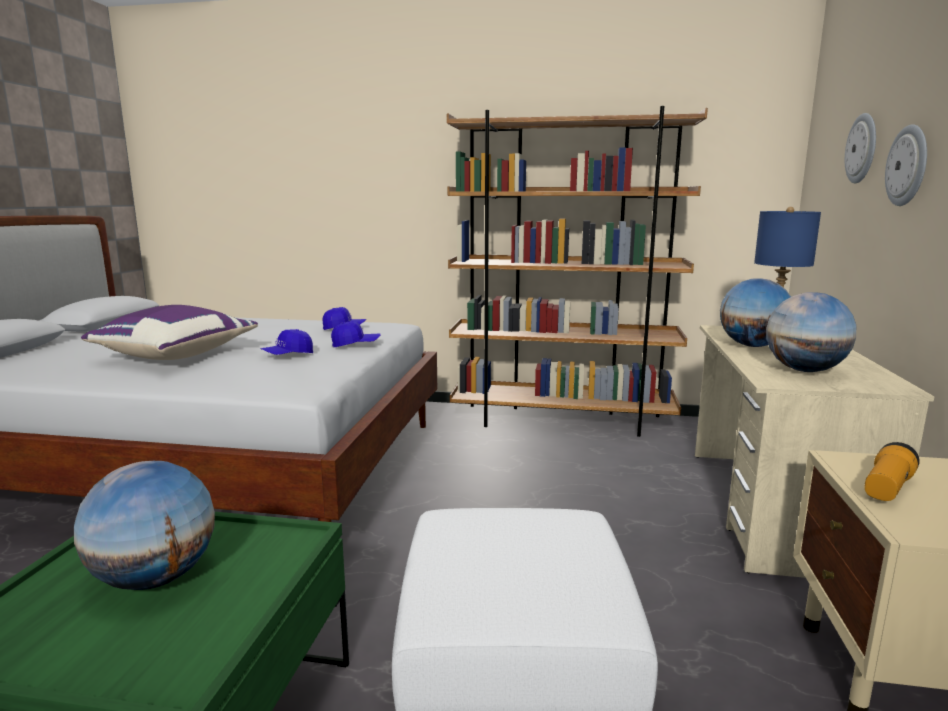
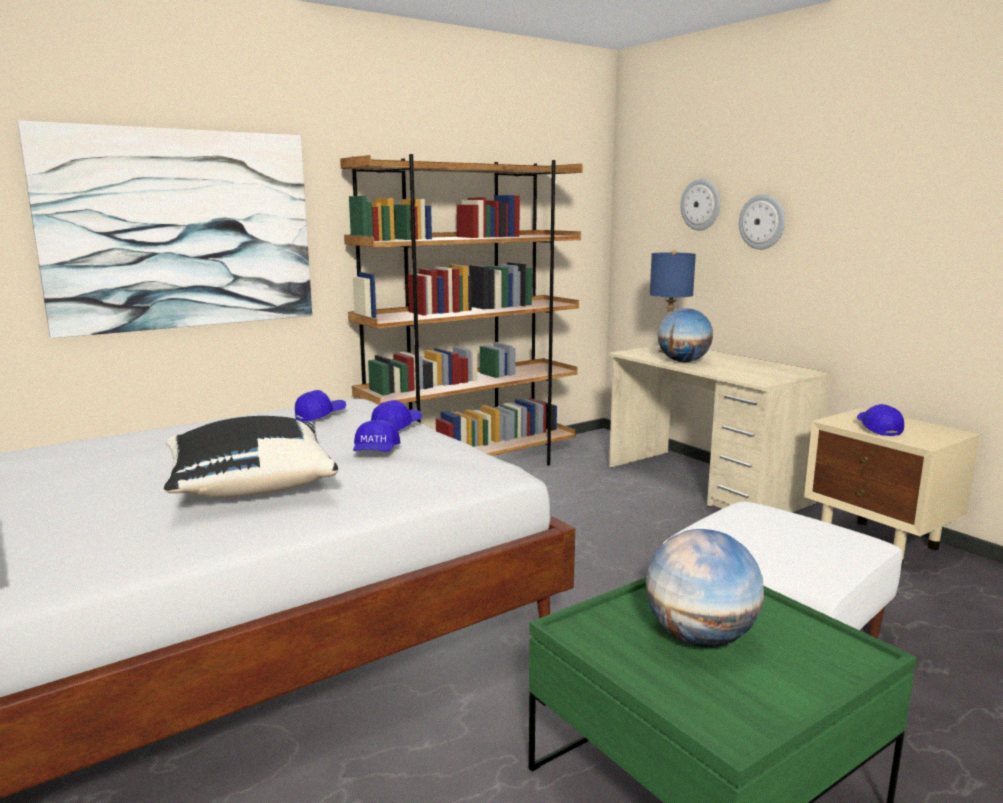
camera: 45 degrees left, 0 degrees up
(175, 355) = (250, 486): purple pillow -> black pillow
(338, 181) = (181, 230): none -> picture
(805, 370) = (752, 371): globe -> none
(887, 488) = (878, 429): flashlight -> blue cap

